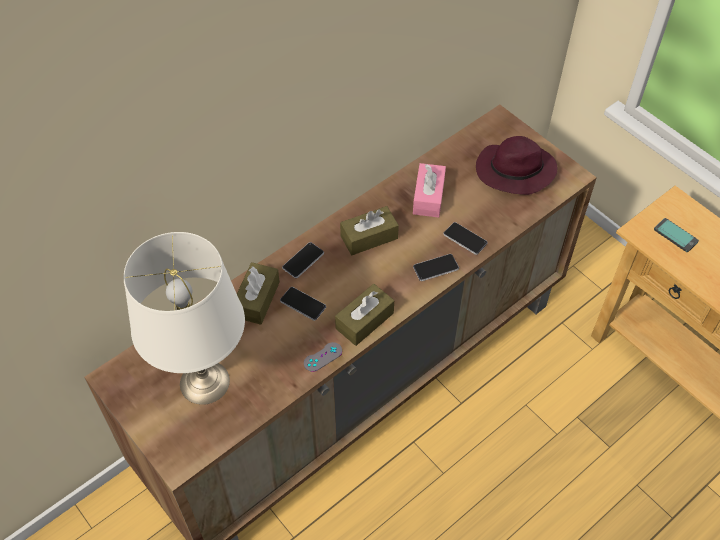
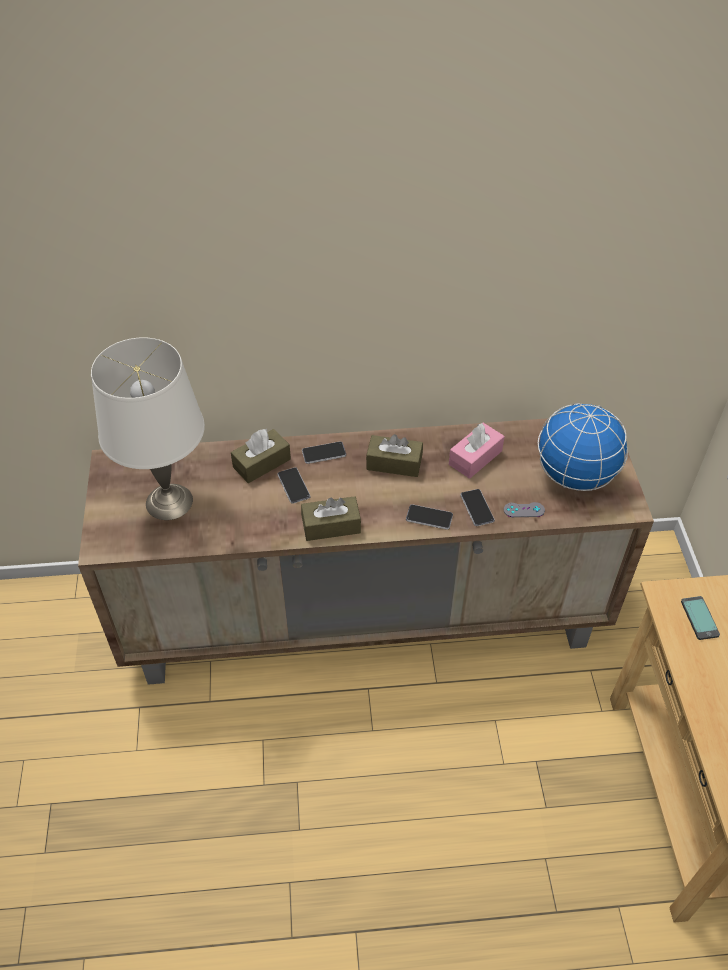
camera: 35 degrees right, 5 degrees down
(323, 357) = (273, 534): grey game controller -> grey game controller (524, 510)
(514, 172) = (574, 476): purple hat -> globe

